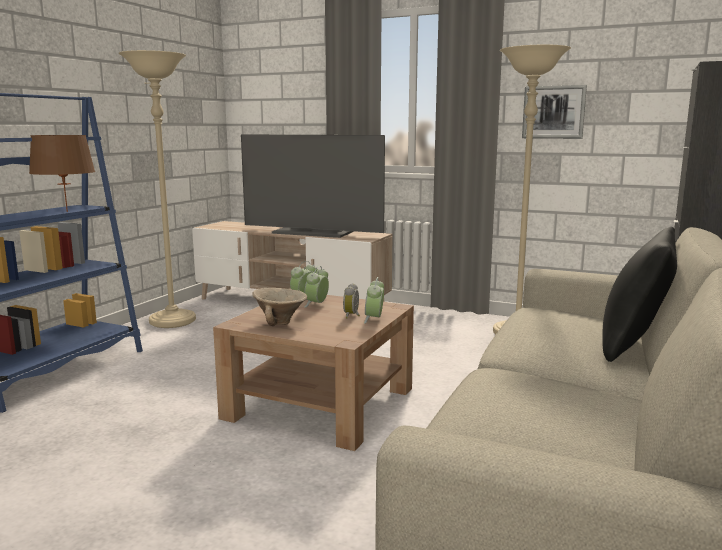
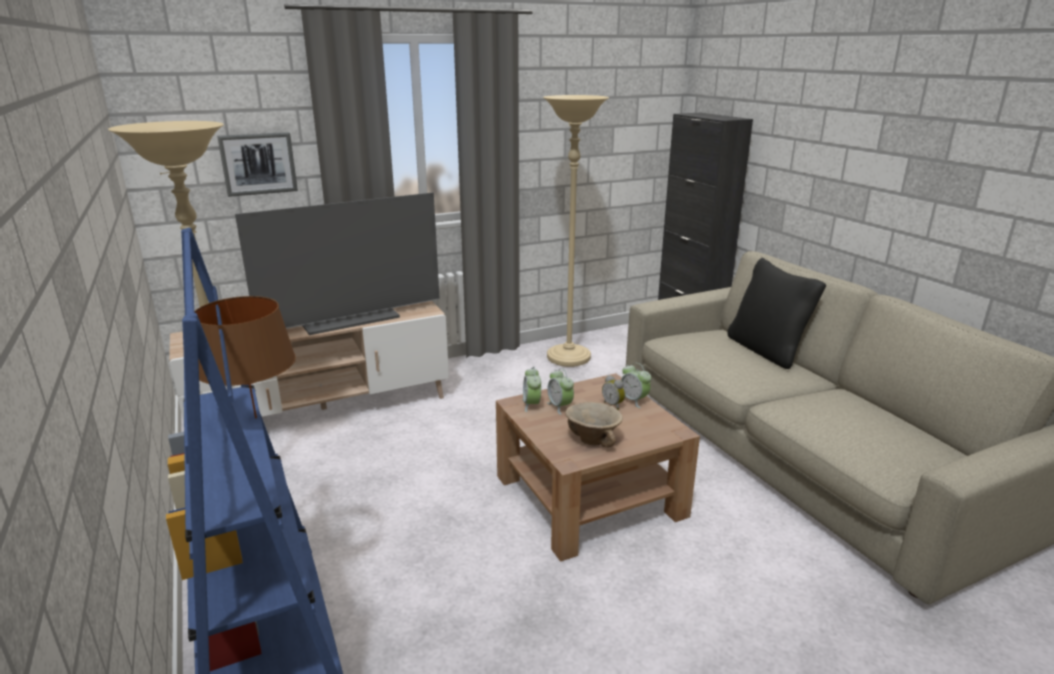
camera: 50 degrees left, 10 degrees up
(553, 112) = (558, 148): picture -> picture (258, 163)

